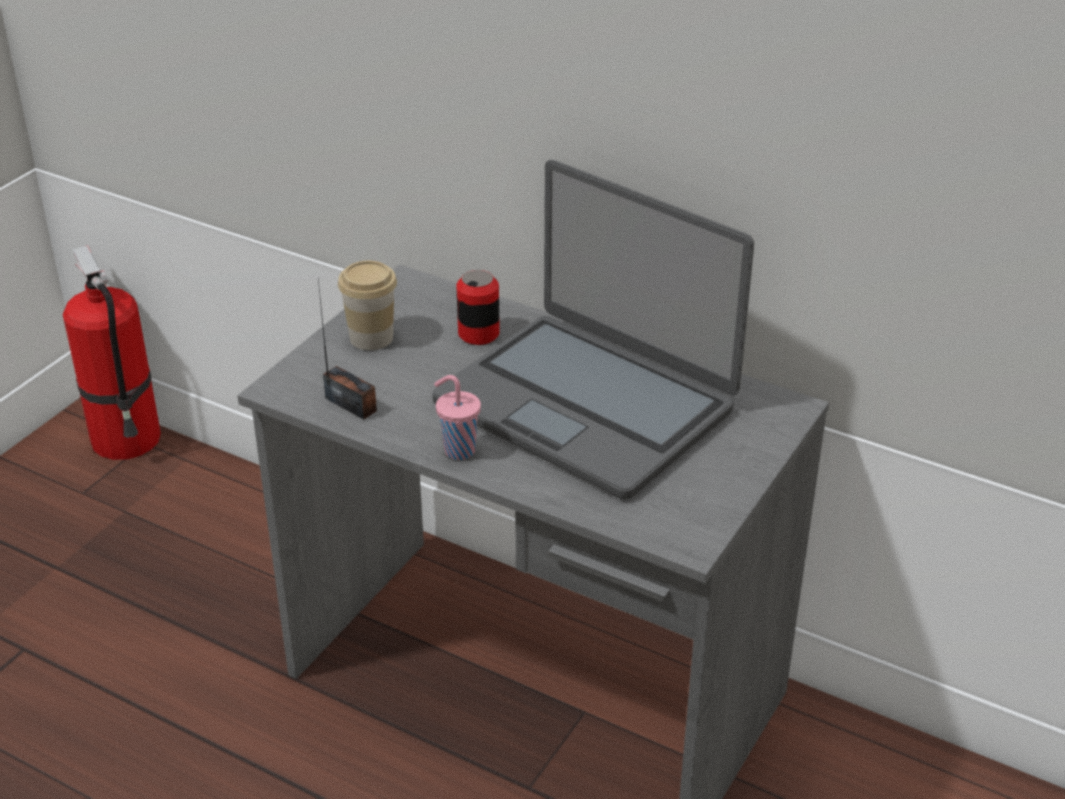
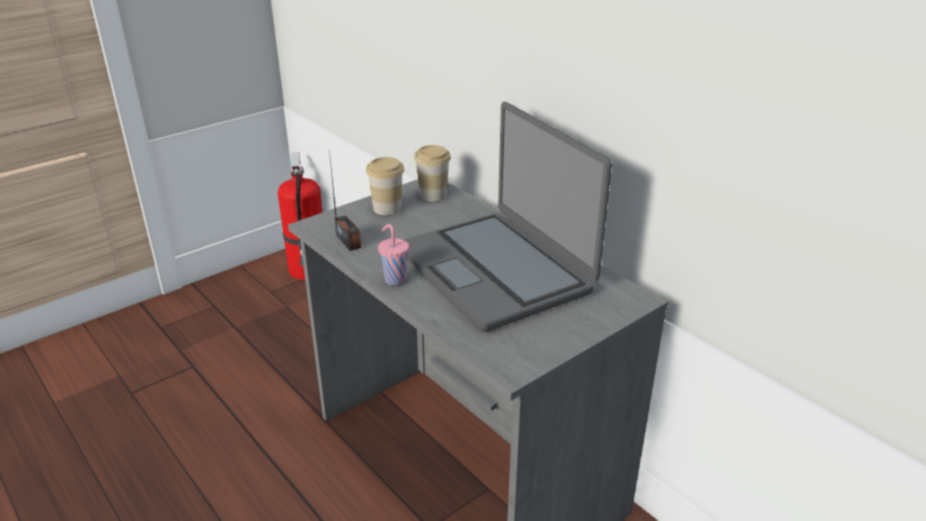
camera: 20 degrees right, 5 degrees down
(424, 301) = (433, 195): none -> cup
(478, 334) = (453, 218): can -> none

